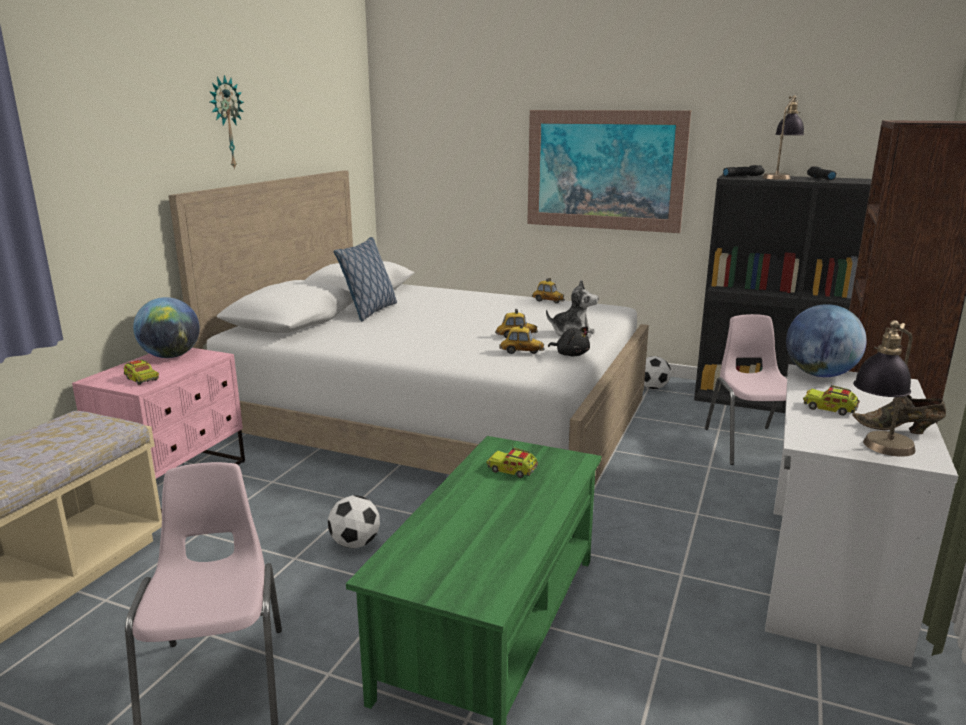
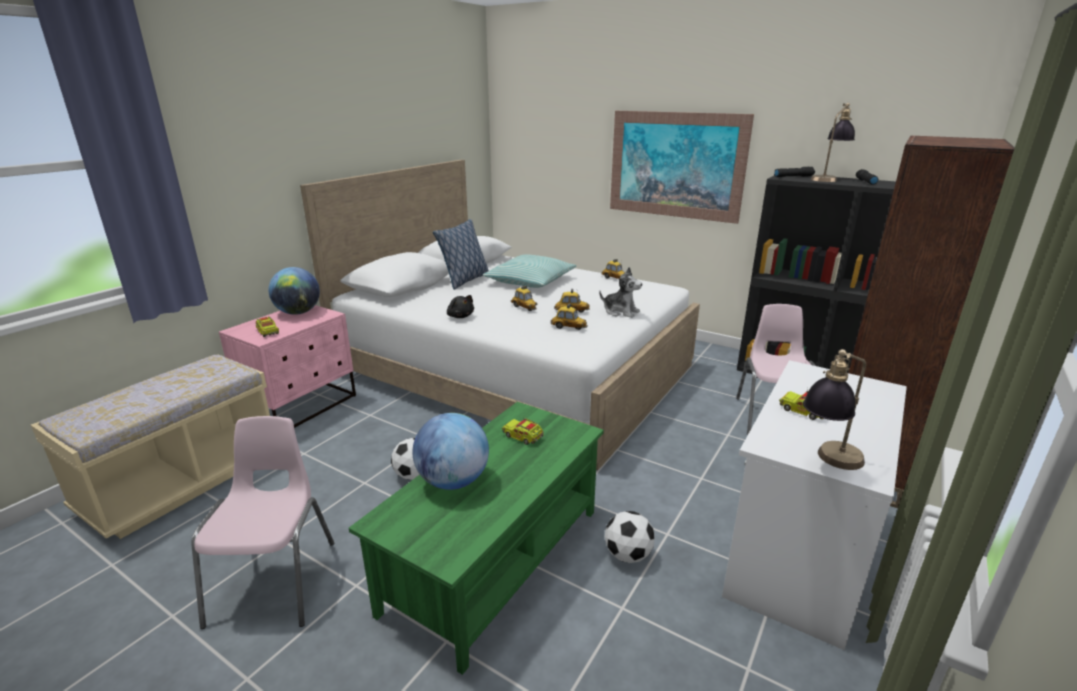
camera: 10 degrees right, 5 degrees up
(226, 123) = (352, 124): wall clock -> none
(450, 308) = (530, 281): none -> pillow
(458, 335) = (524, 308): none -> toy car
(571, 354) = (609, 332): black plush toy -> black plush toy (460, 316)
(652, 387) = (704, 355): football -> football (628, 555)
(819, 375) = (812, 374): globe -> globe (453, 481)
(898, 430) = (859, 440): brown shoe -> none

